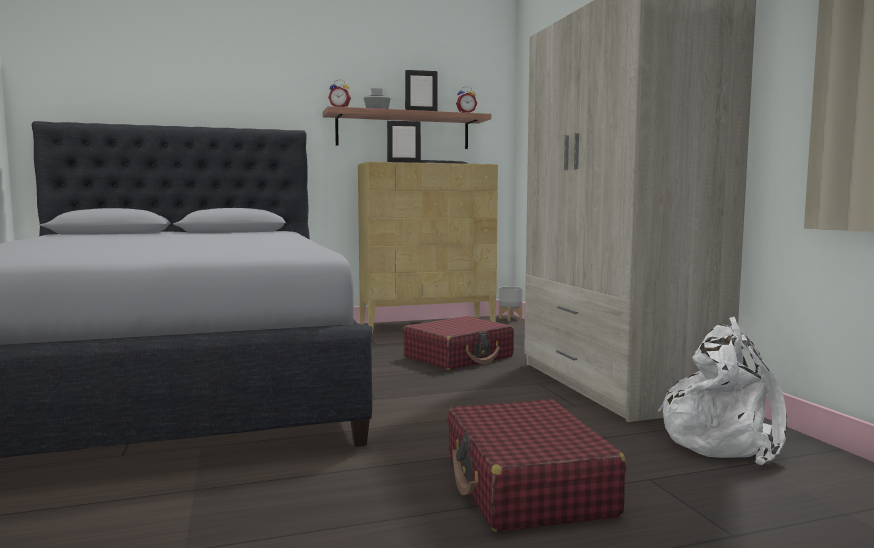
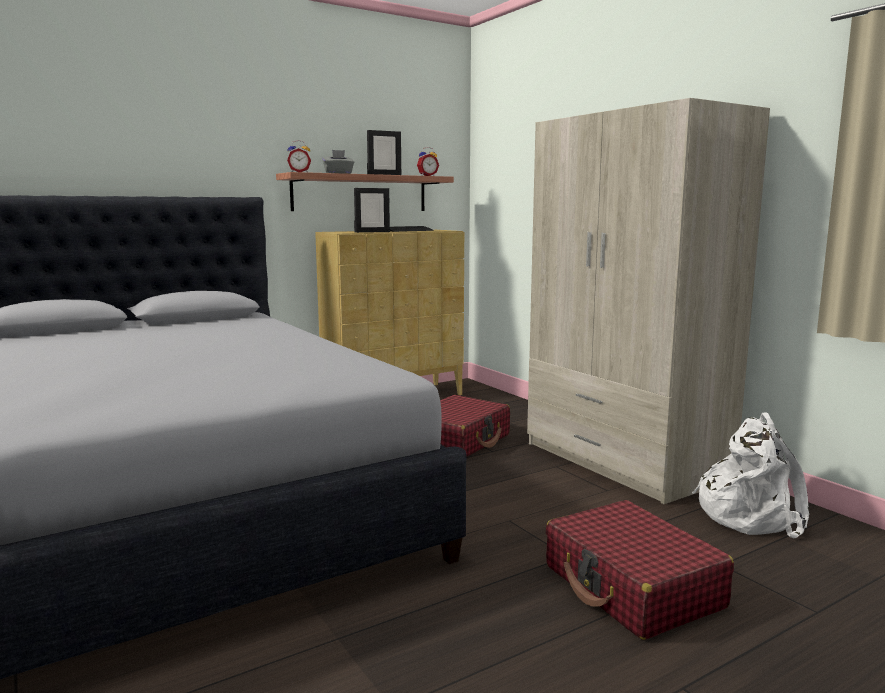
camera: 15 degrees left, 5 degrees up
(510, 318) = (469, 384): grey planter -> none

